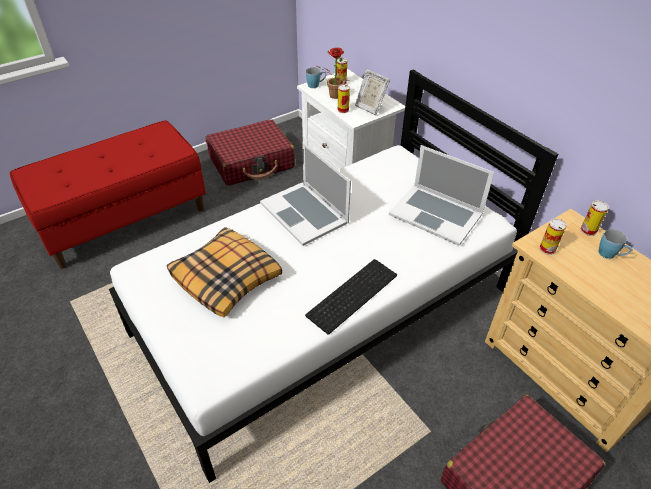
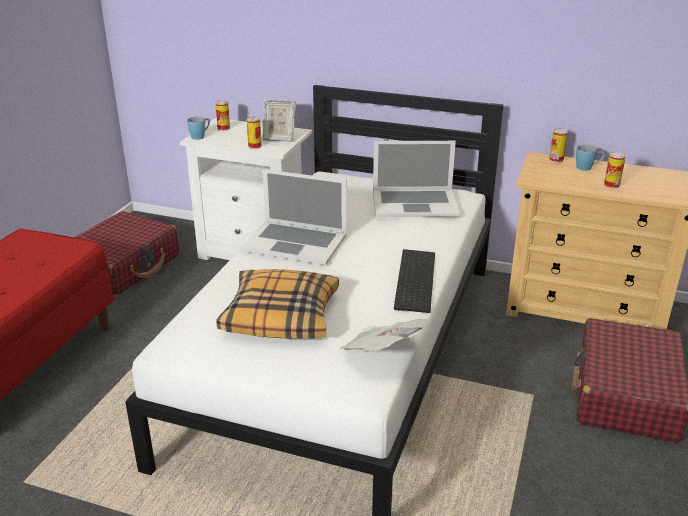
camera: 35 degrees left, 15 degrees down
(255, 354) = (384, 353): none -> newspaper
(332, 96) = (230, 139): potted plant -> none
(547, 249) = (544, 178): can -> can (611, 185)

